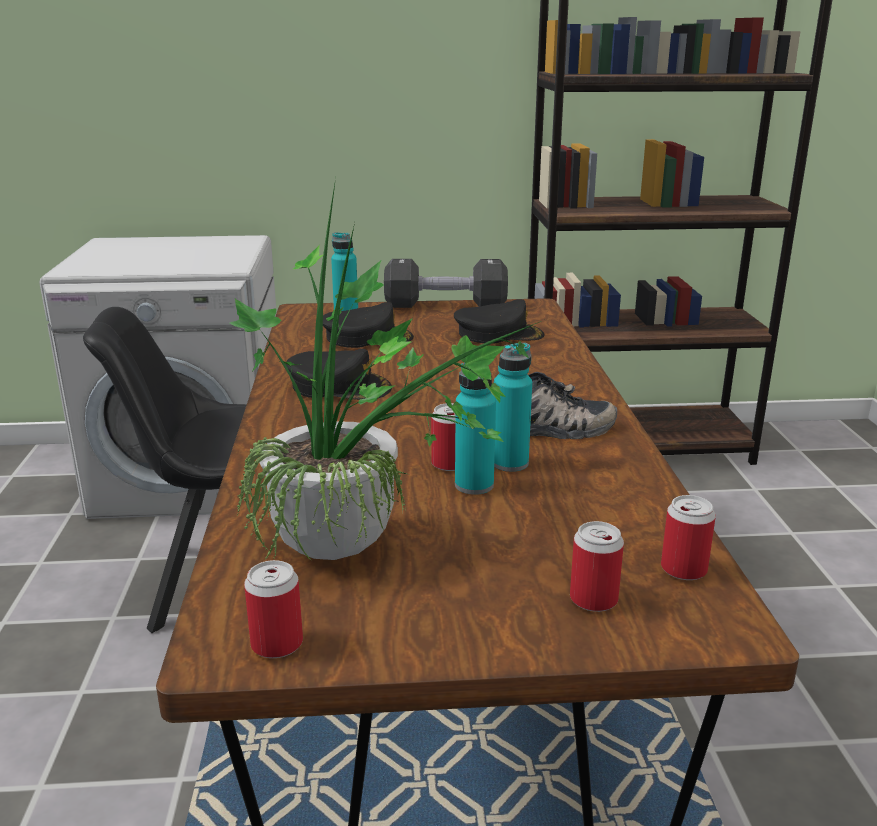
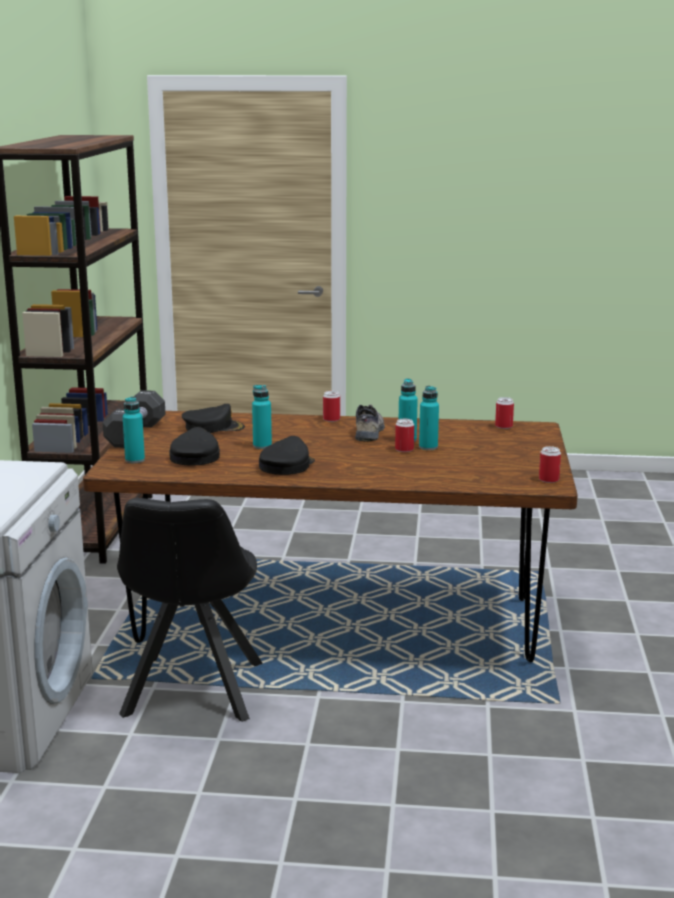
camera: 80 degrees left, 5 degrees down
(358, 550) = (483, 467): potted plant -> none
(426, 365) = (262, 446): none -> turquoise bottle
(498, 334) = (213, 427): black cap -> black cap turned 75 degrees clockwise
(593, 599) = (522, 439): can -> can (331, 419)

